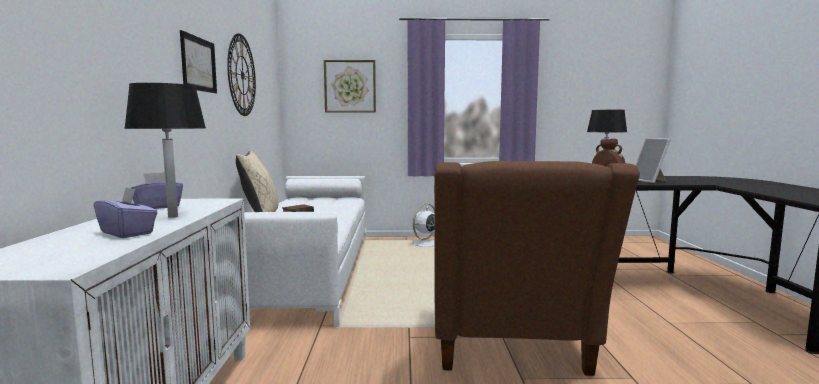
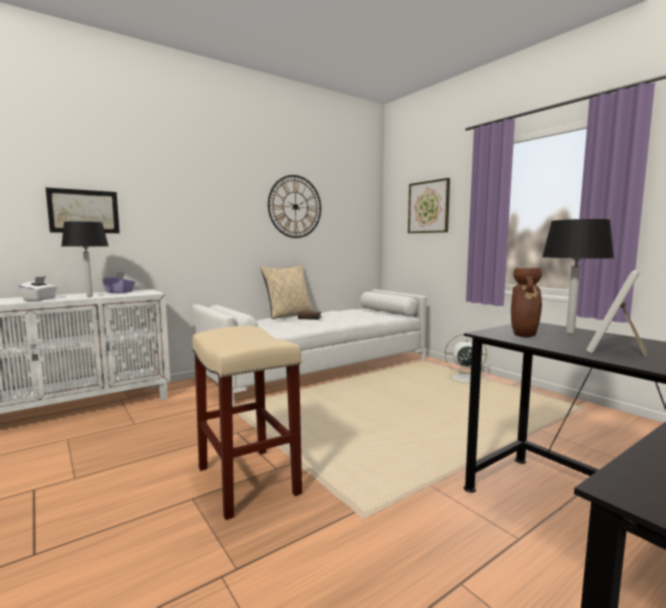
camera: 55 degrees right, 0 degrees up
(128, 233) = (40, 299): purple tissue box -> white tissue box
(198, 64) = (219, 203): picture -> picture (84, 211)
(510, 351) = (246, 480): brown armchair -> beige stool

